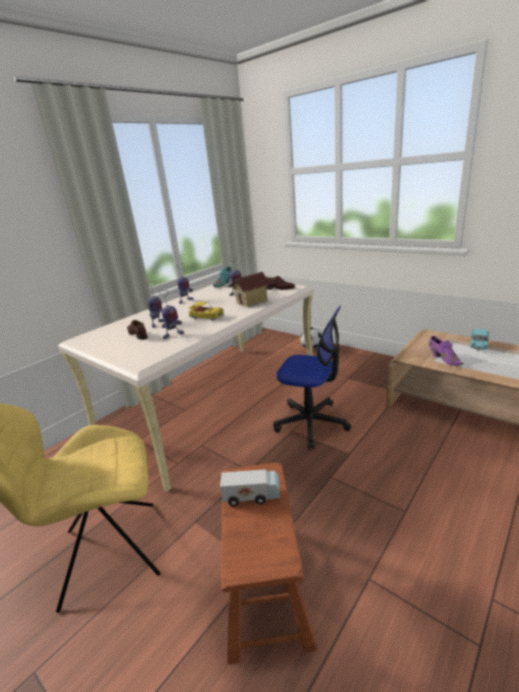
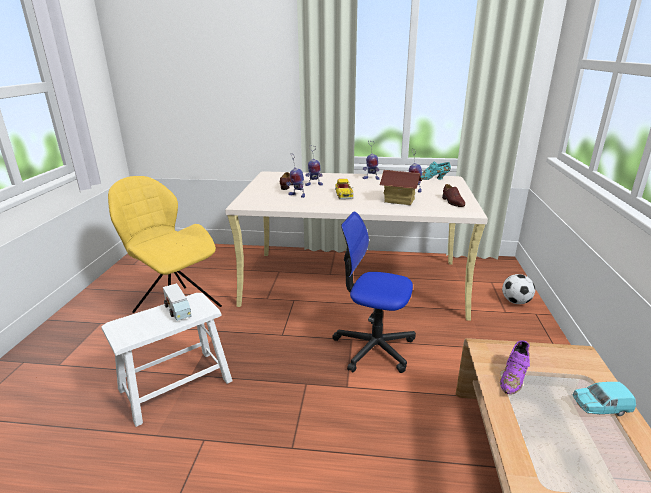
camera: 55 degrees right, 0 degrees up
(265, 587) = (175, 385): brown stool -> white stool
(311, 423) = (374, 347): office chair -> office chair turned 120 degrees clockwise

